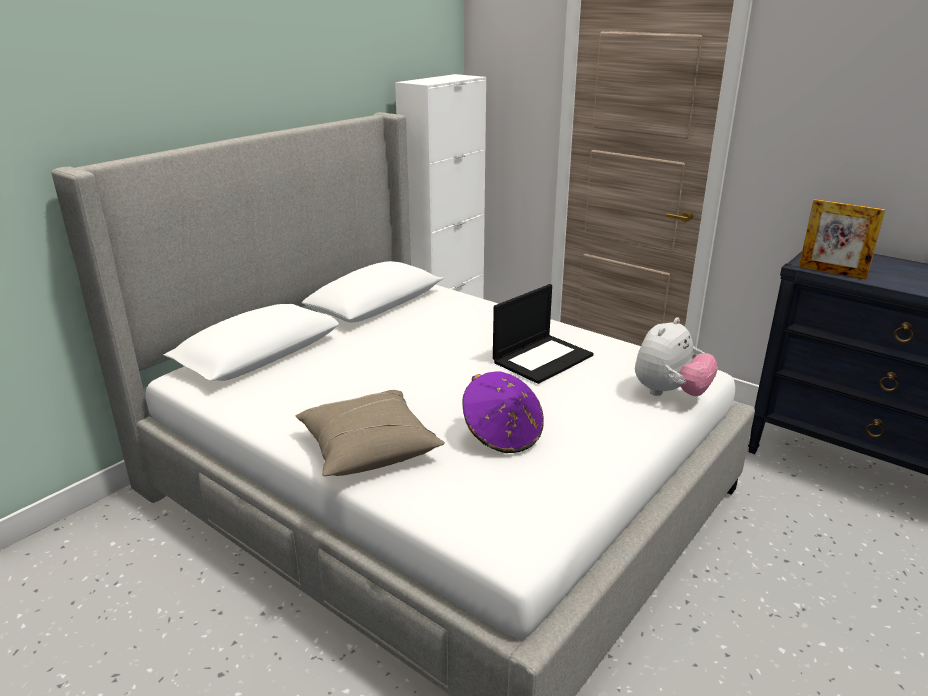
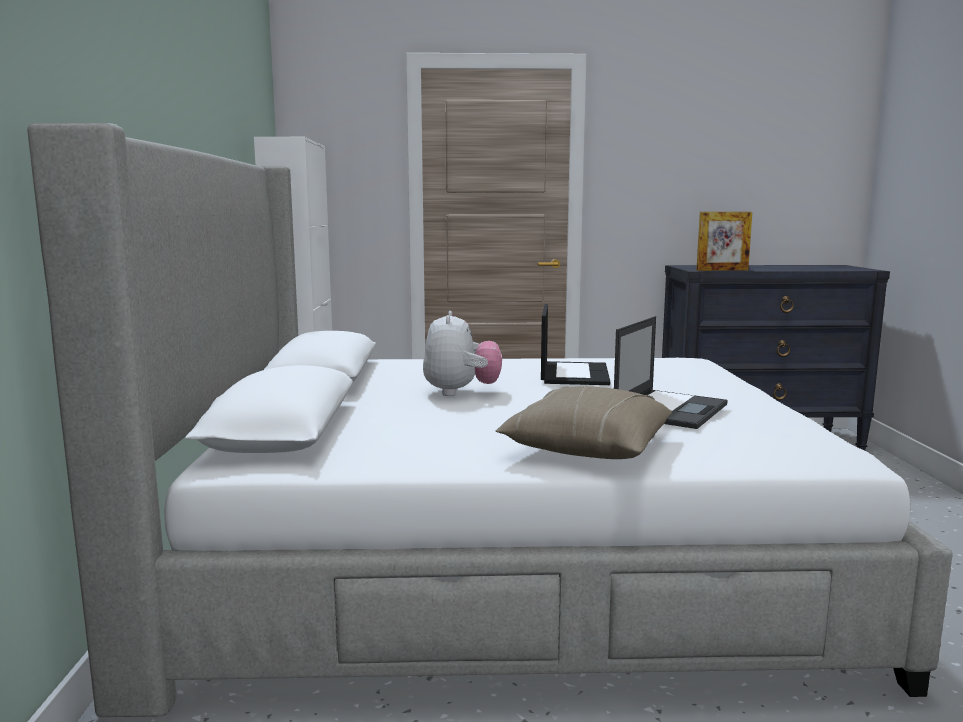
camera: 40 degrees left, 15 degrees down
(502, 434) = (670, 409): purple hat -> laptop
(669, 393) = (704, 370): plush toy -> plush toy (461, 392)

